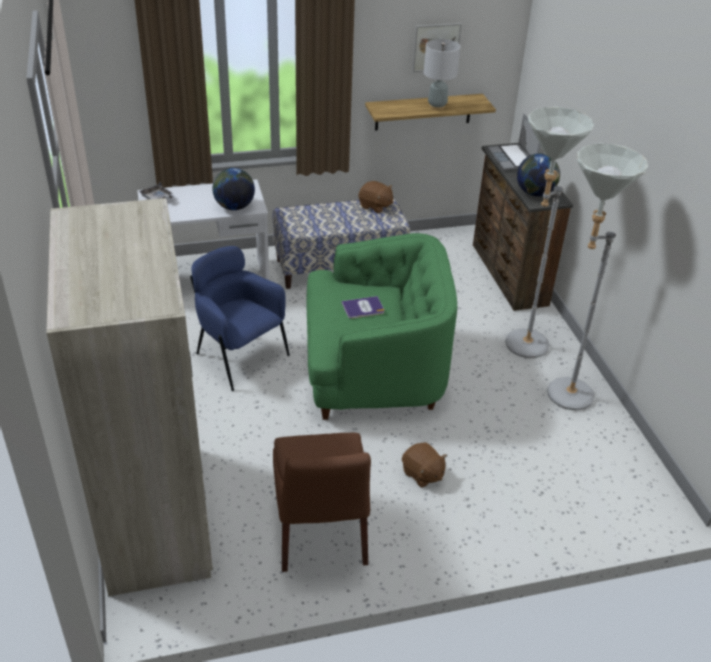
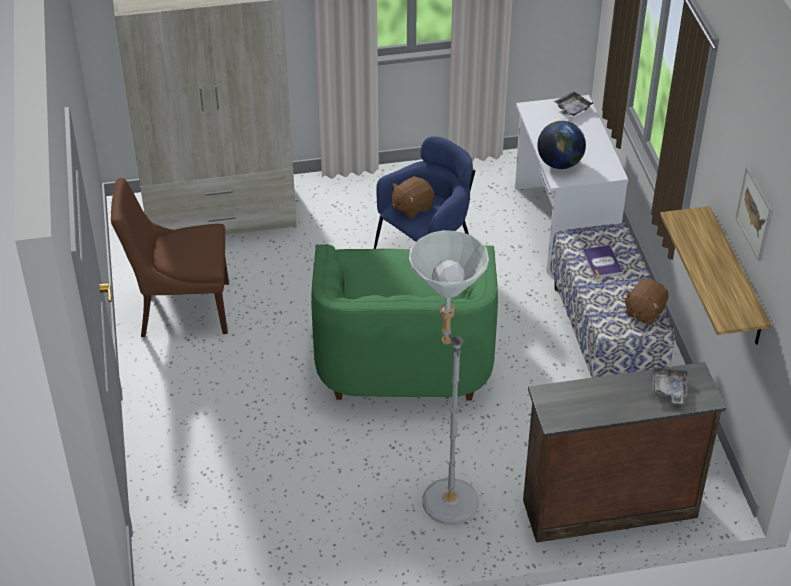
camera: 95 degrees right, 5 degrees up
(363, 308) = (408, 283): book -> book (602, 262)
(422, 474) = (242, 382): brown plush toy -> brown plush toy (412, 207)
(437, 107) = (709, 271): grey table lamp -> none
(513, 159) = (668, 389): laptop -> grey tray
(535, 193) = (570, 398): globe -> none
(559, 395) = (354, 519): grey floor lamp -> none

